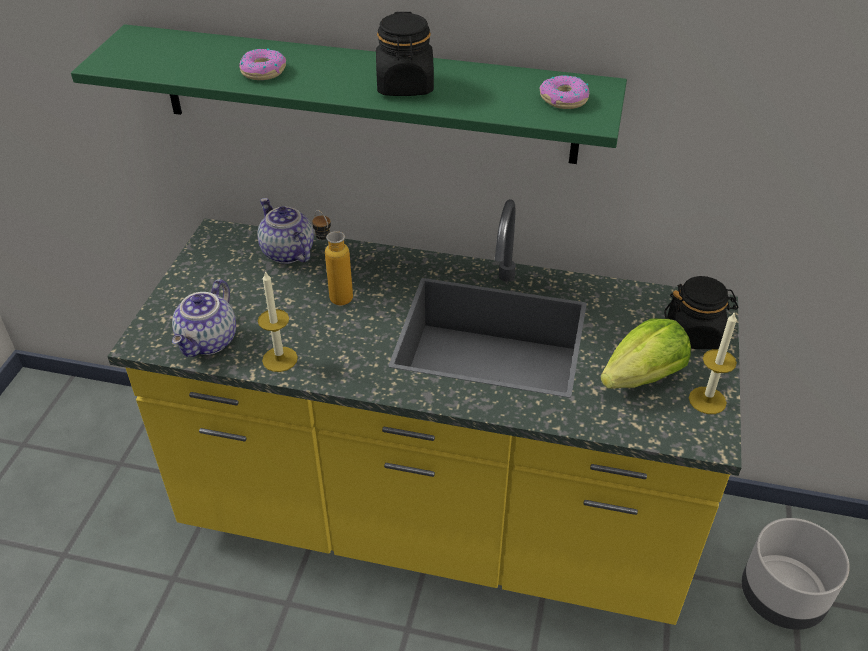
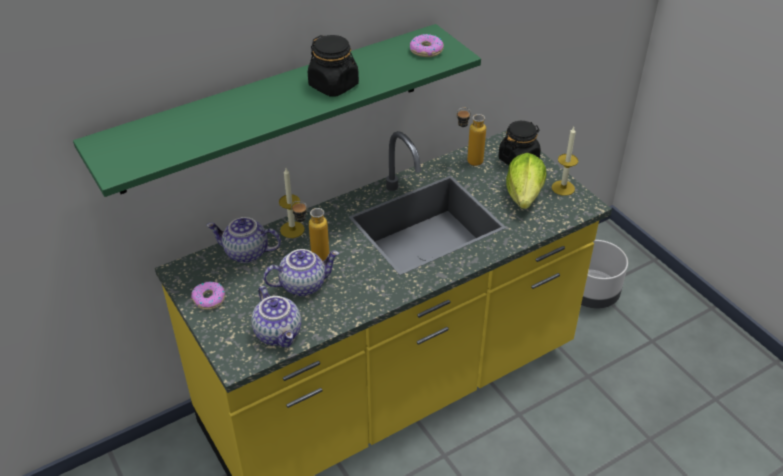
camera: 45 degrees left, 0 degrees up
(263, 71) = (235, 120): donut -> donut (209, 299)
(280, 359) = (336, 312): candle -> candle (292, 229)
(291, 313) = (303, 284): none -> teapot
(628, 300) = (468, 161): none -> bottle

